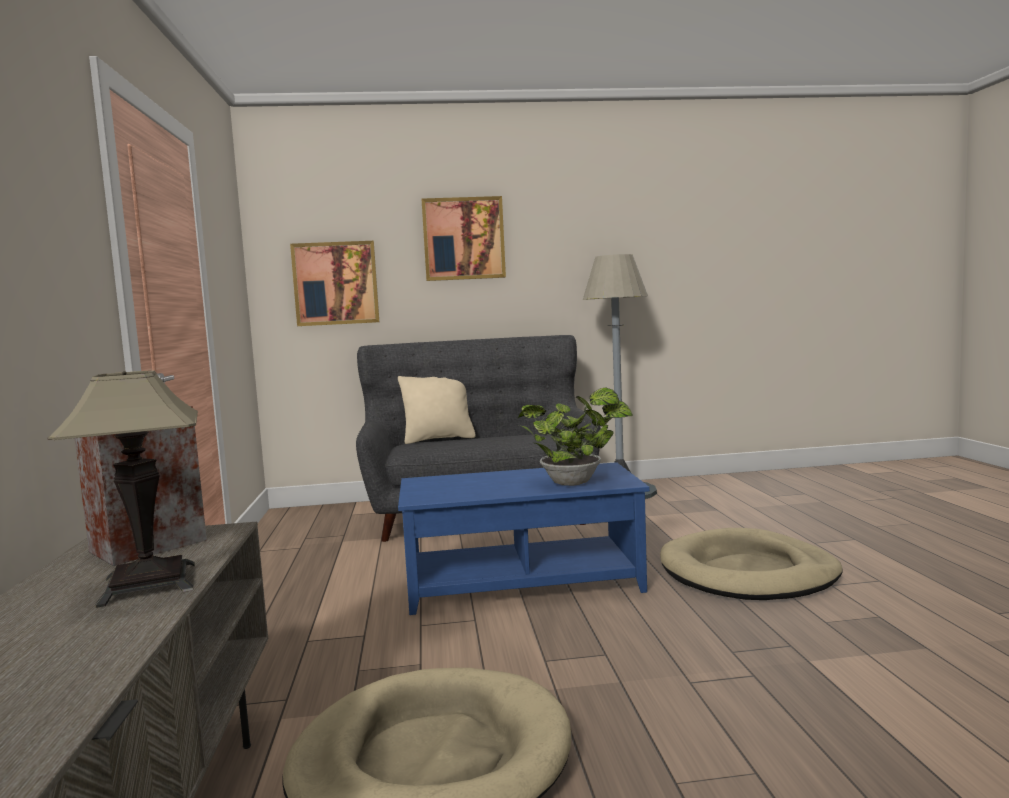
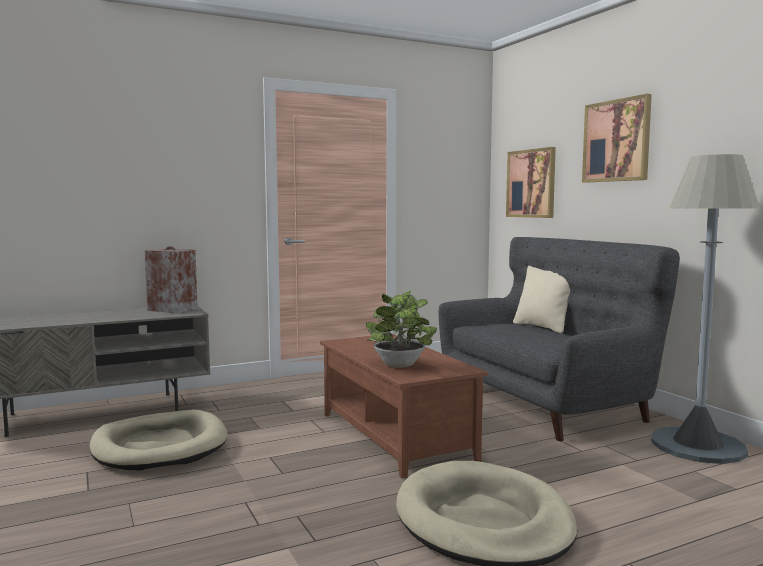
camera: 70 degrees right, 0 degrees up
(148, 584) = (122, 316): table lamp -> none
(523, 582) = (396, 436): blue coffee table -> brown coffee table

